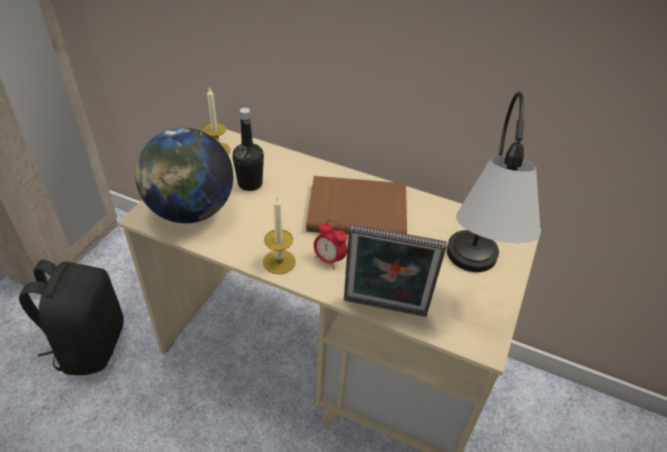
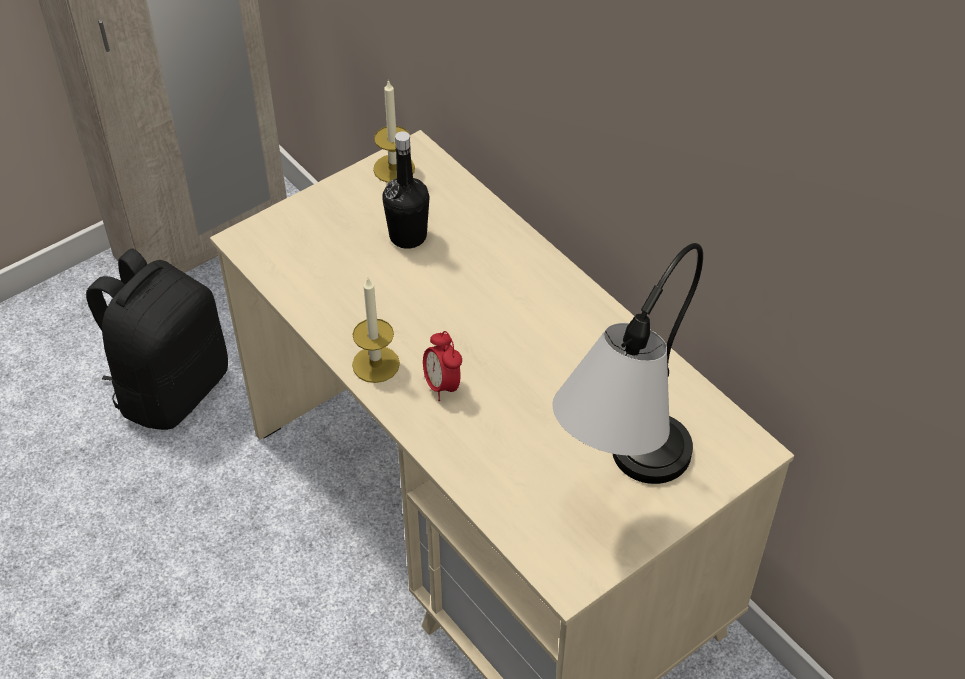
camera: 30 degrees right, 5 degrees up
(191, 211) = (306, 252): globe -> none
(357, 209) = (532, 327): brown book -> none
(384, 310) = (467, 480): picture frame -> none

